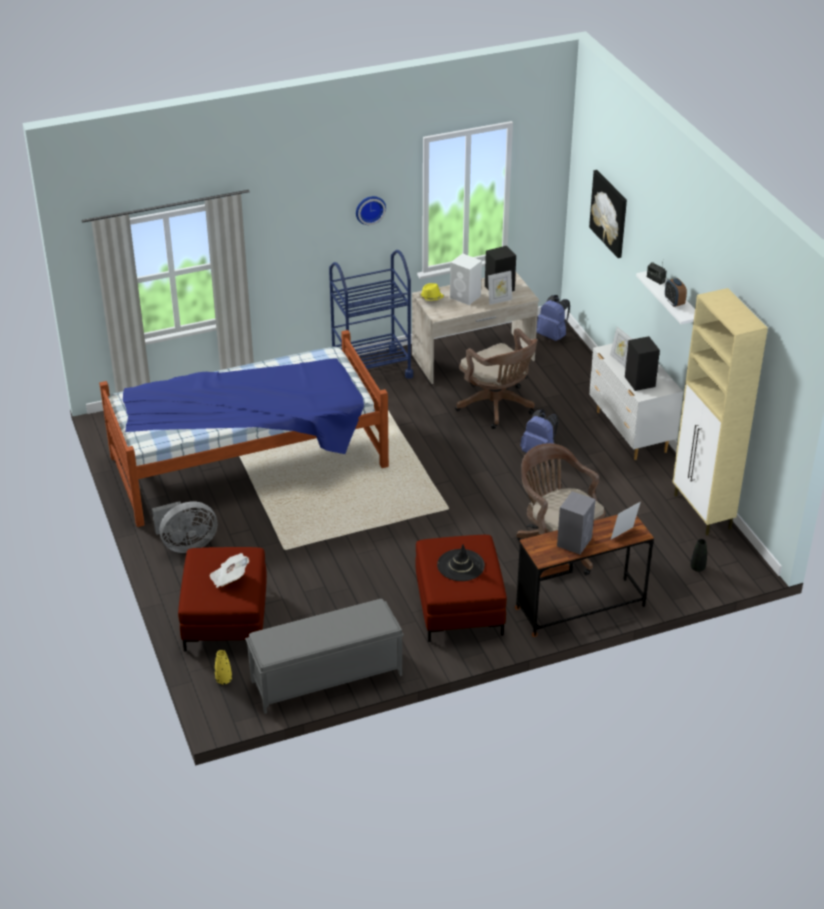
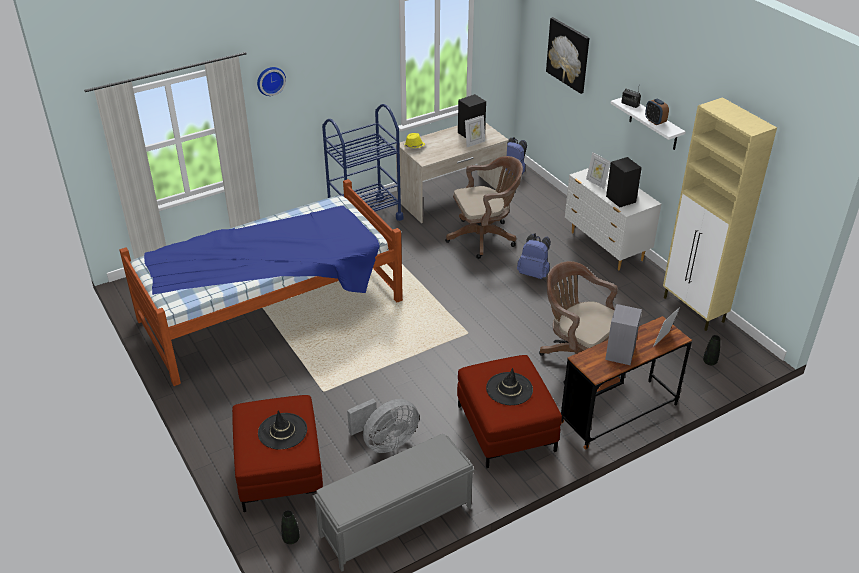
camera: 10 degrees left, 0 degrees up
(186, 545) = (226, 398): grey fan -> grey fan (385, 442)
(224, 680) = (291, 539): yellow vase -> black vase
(229, 578) = (282, 431): newspaper -> black hat
(369, 209) = (355, 68): wall clock -> wall clock (270, 80)
(465, 297) = (444, 143): white speaker -> none
(497, 407) = (484, 237): brown office chair -> brown office chair turned 60 degrees counterclockwise

